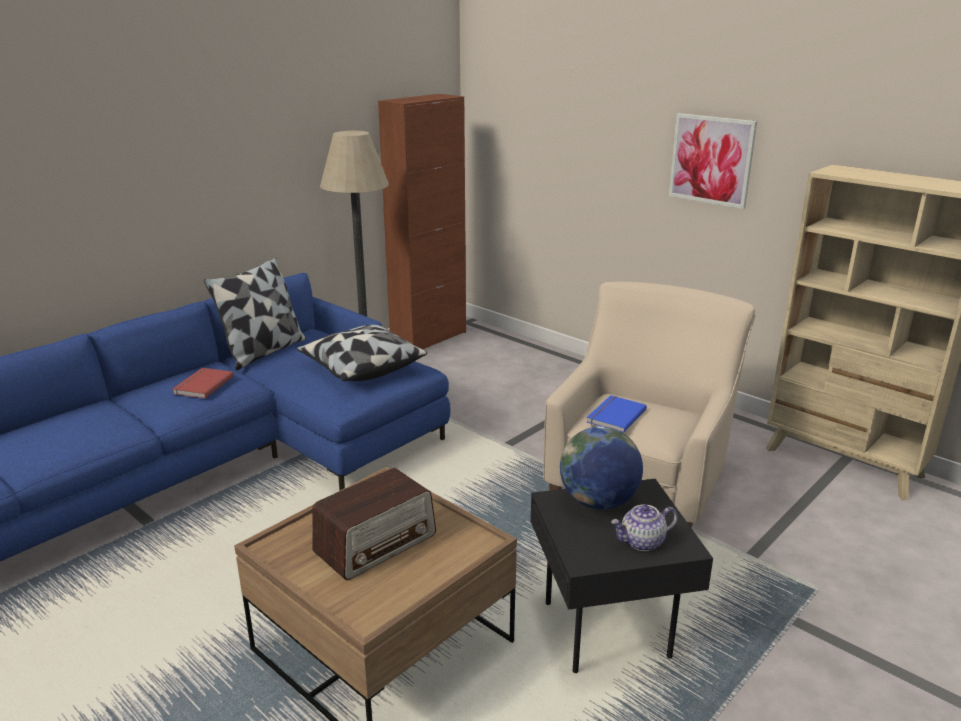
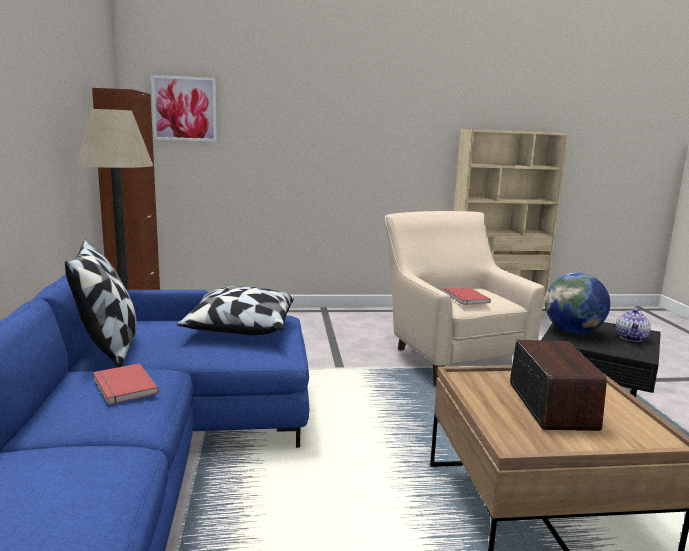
camera: 50 degrees left, 10 degrees down
(614, 416) = (464, 298): blue book -> red book
(711, 160) = (376, 135): picture -> picture (184, 109)

